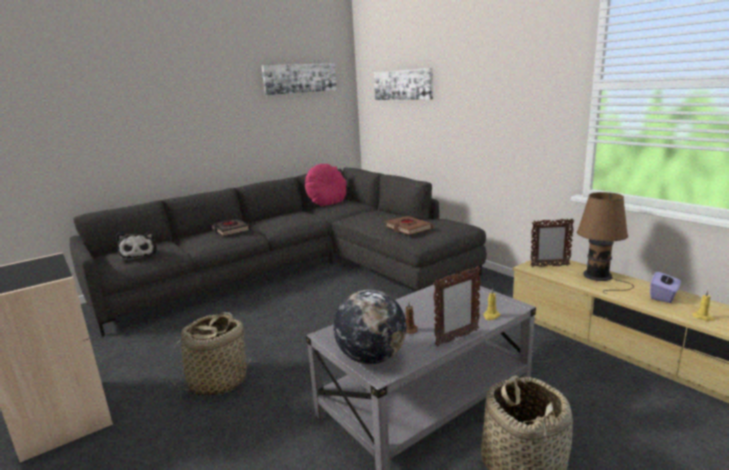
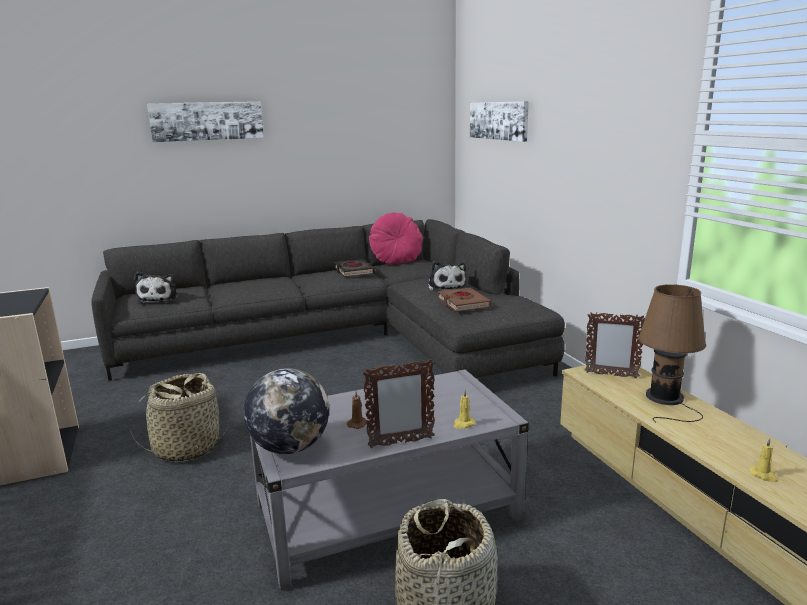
camera: 15 degrees right, 0 degrees up
(230, 230) = (267, 281): black book -> black book (353, 271)
(300, 78) = (378, 107): picture -> picture (207, 121)
(383, 218) = (446, 287): none -> plush toy
(663, 296) = (733, 438): purple tissue box -> none

